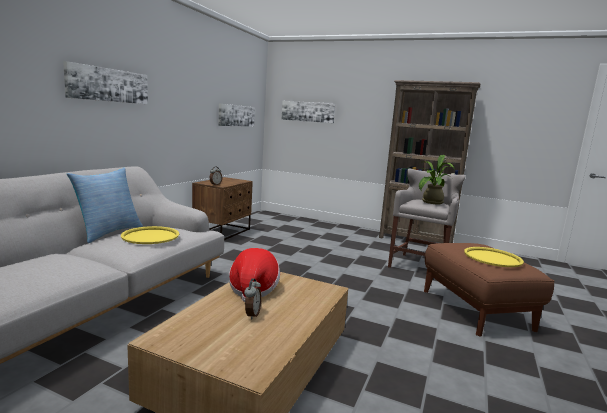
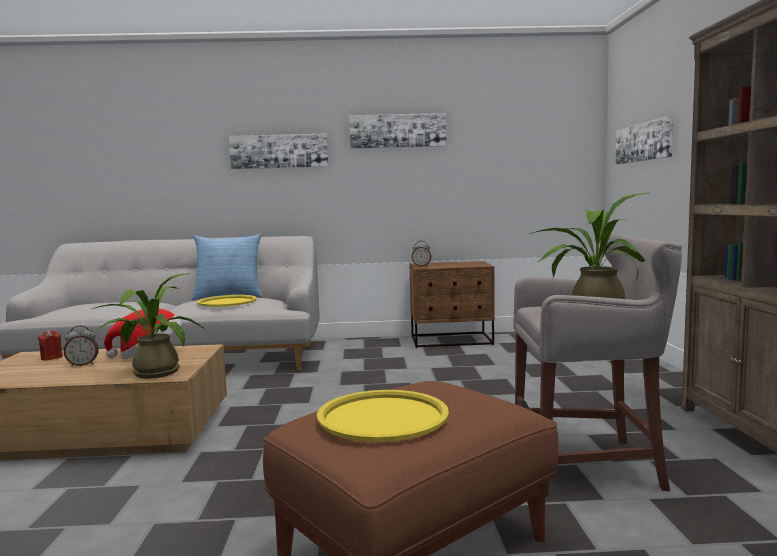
camera: 65 degrees right, 5 degrees down
(196, 327) = (51, 358): none -> red candle
(236, 115) = (515, 167): picture -> picture (397, 131)
(314, 294) = (151, 372): none -> potted plant

